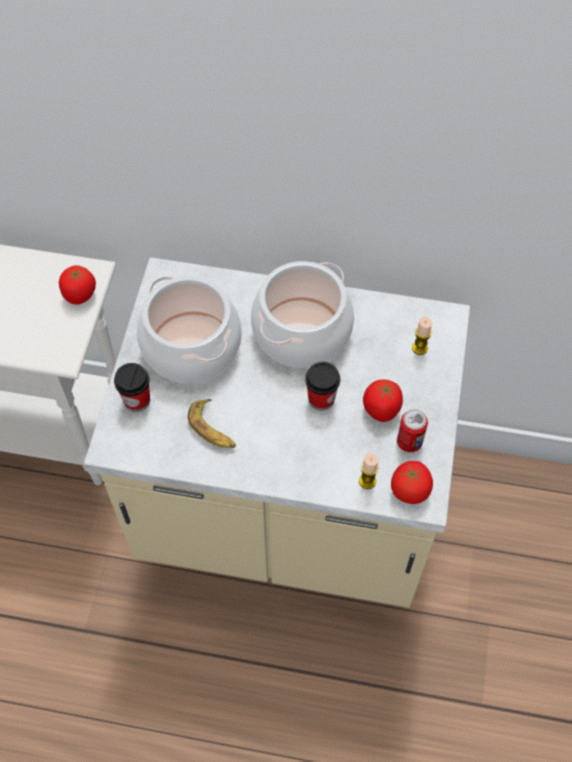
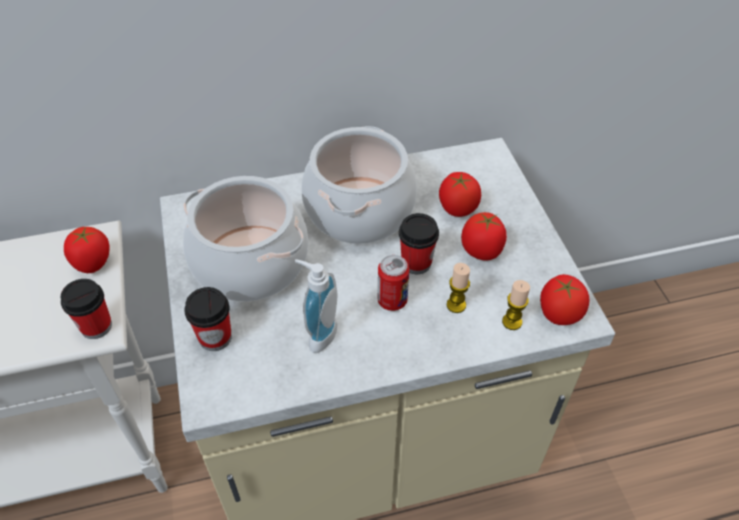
camera: 25 degrees left, 10 degrees down
(62, 352) = (96, 326): none -> cup
(213, 429) = (318, 334): banana -> soap dispenser
(384, 362) = (457, 209): none -> tomato
(409, 442) = (527, 269): can -> can (392, 301)
(419, 348) = (481, 185): candle -> candle (456, 305)

